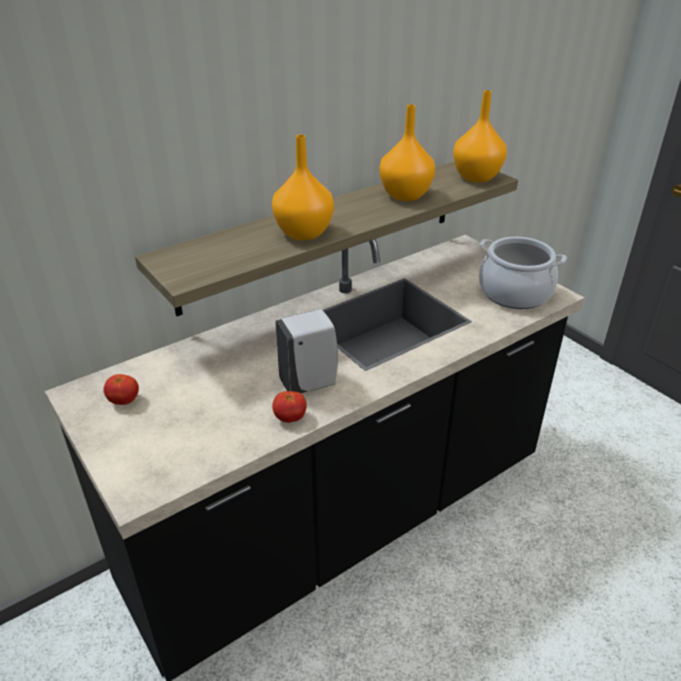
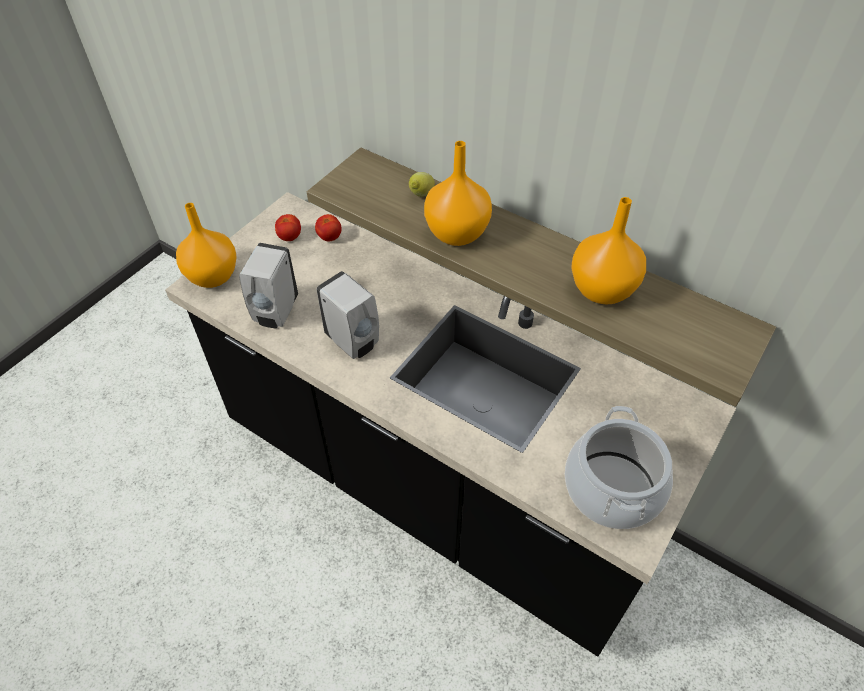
camera: 70 degrees right, 15 degrees up
(234, 430) = (275, 313): none -> white soap dispenser
(240, 239) = (421, 195): none -> lemon
(290, 418) = (302, 343): tomato -> tomato (329, 237)
(477, 177) = (712, 349): orange vase -> orange vase (214, 277)

